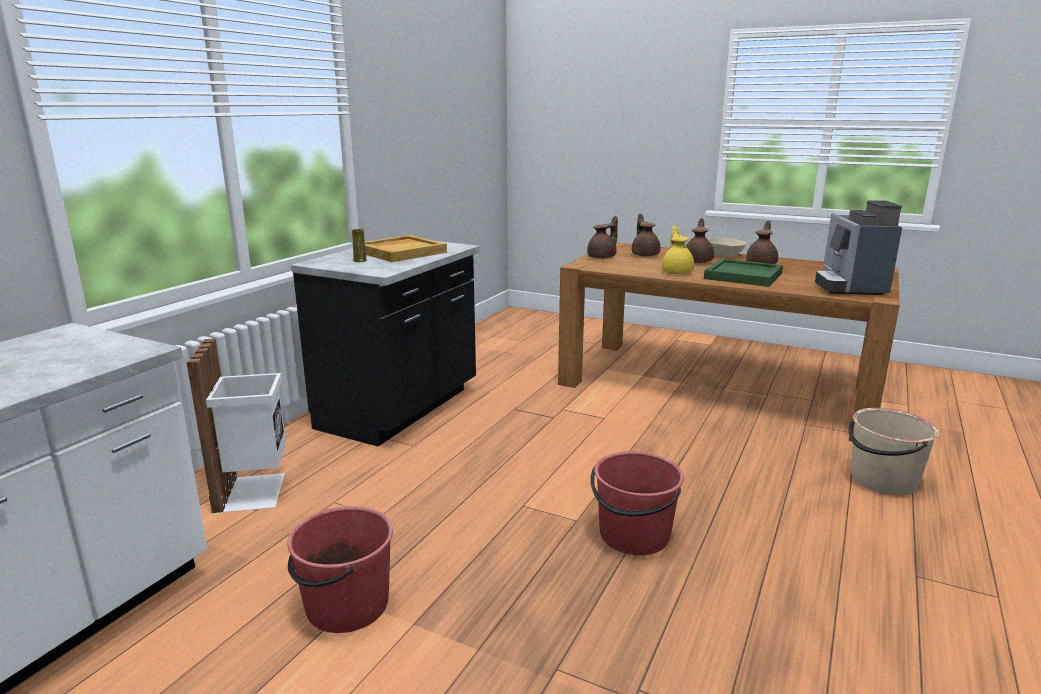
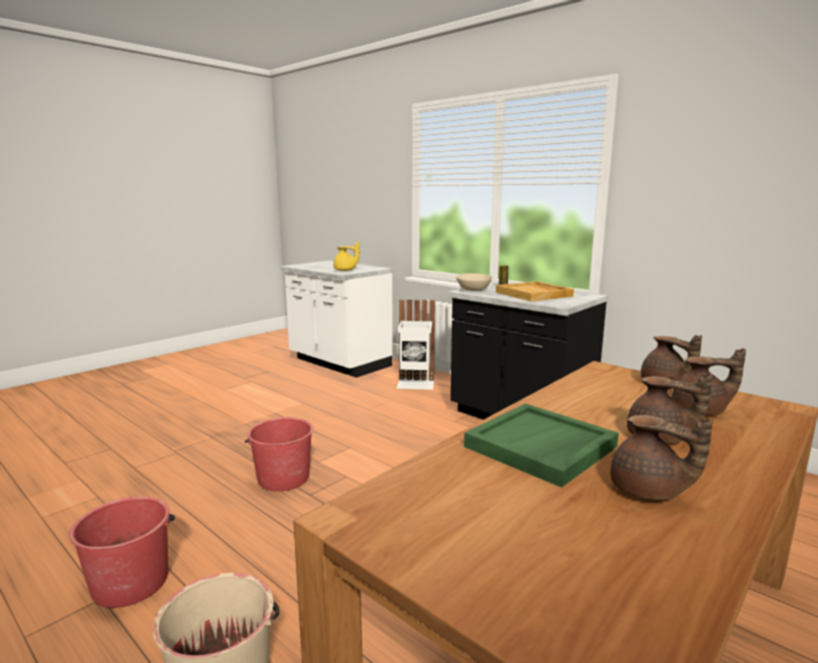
camera: 105 degrees right, 5 degrees down
(346, 606) = (301, 401): red bucket -> red bucket (131, 582)
(677, 272) = (569, 409): yellow teapot -> yellow teapot (345, 270)
(724, 255) = (737, 477): beige bowl -> beige bowl (473, 290)
(849, 287) = (429, 518): coffee machine -> none

